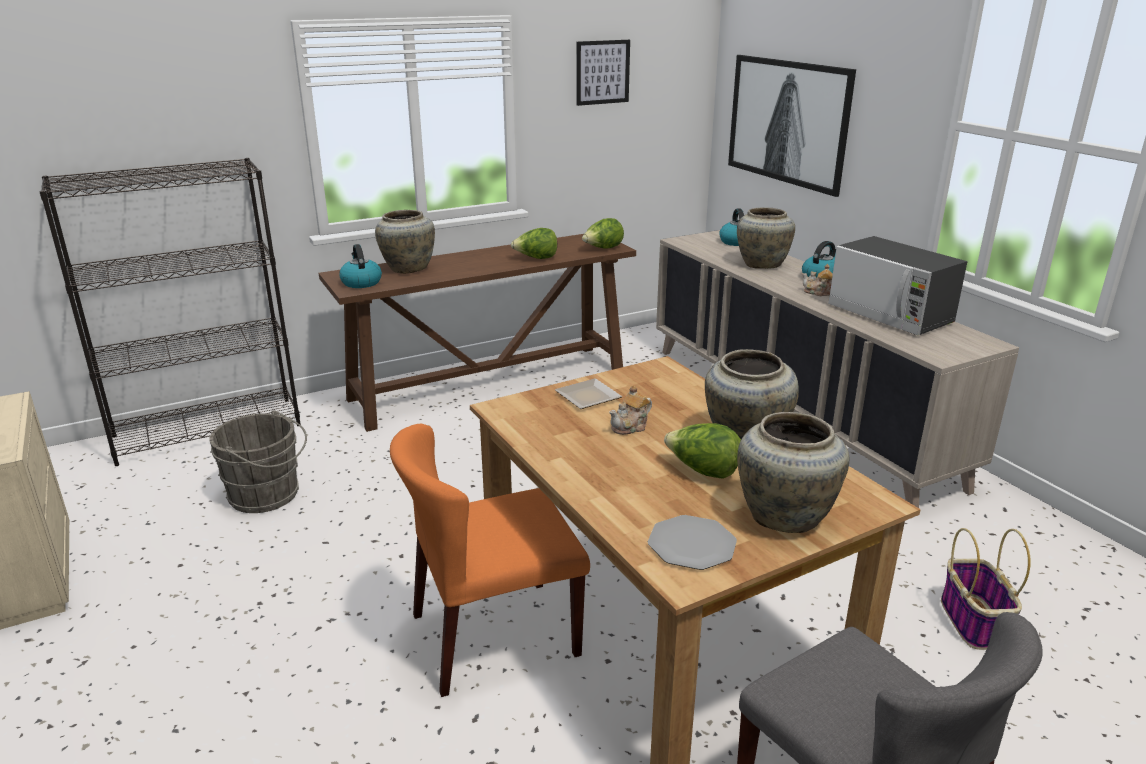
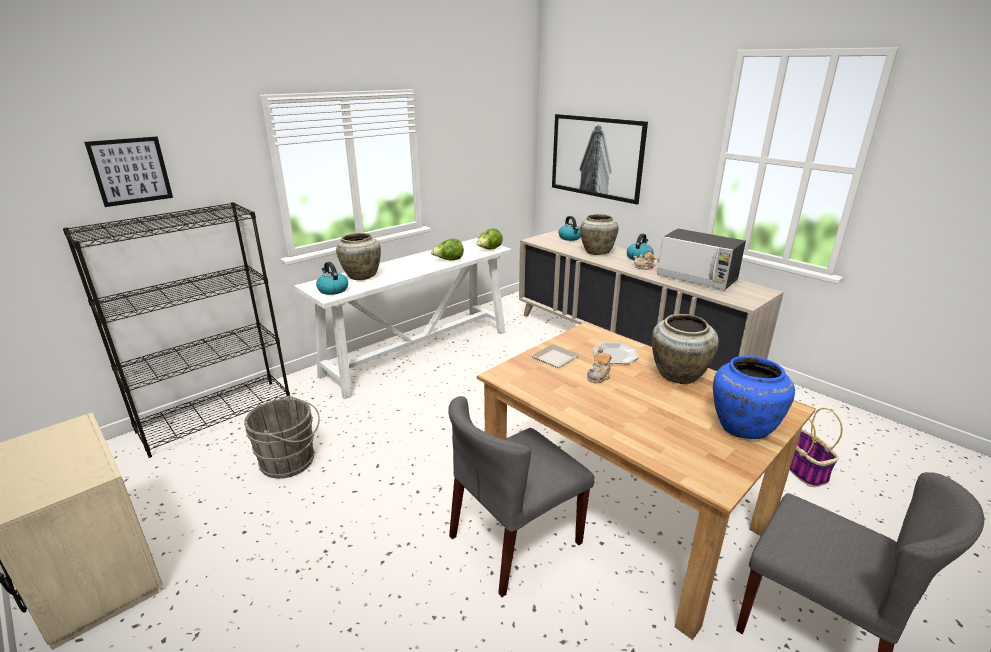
camera: 15 degrees left, 0 degrees up
(491, 385) = (419, 352): brown console table -> white console table
(493, 636) = (515, 540): orange chair -> grey chair
(602, 72) = (472, 128): picture -> picture (131, 171)
(691, 544) = (702, 458): plate -> plate (615, 354)
(703, 471) = (669, 402): lettuce -> none
(785, 516) = (743, 426): beige vase -> blue vase

